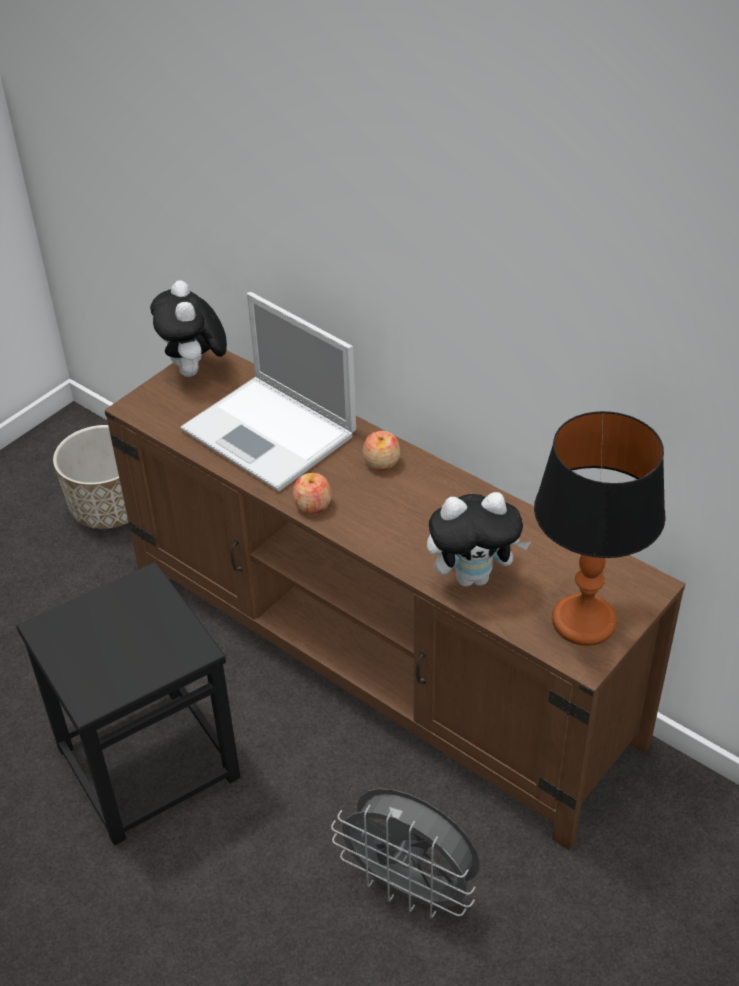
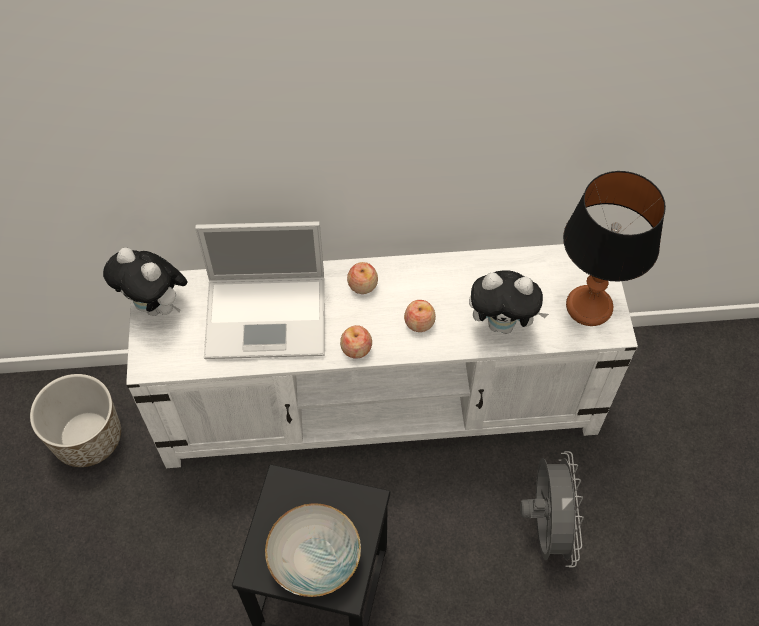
camera: 45 degrees left, 15 degrees up
(97, 656) = (314, 559): none -> bowl
(378, 655) = (381, 402): brown tv stand -> white tv stand
(395, 523) = (419, 322): none -> apple
(411, 888) = (545, 527): grey fan -> grey fan turned 75 degrees counterclockwise
(474, 576) = (502, 324): plush toy -> plush toy turned 60 degrees clockwise

